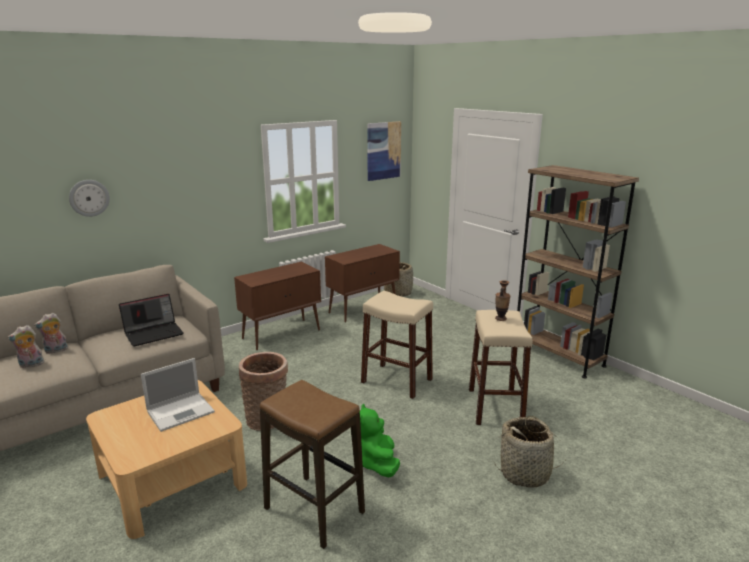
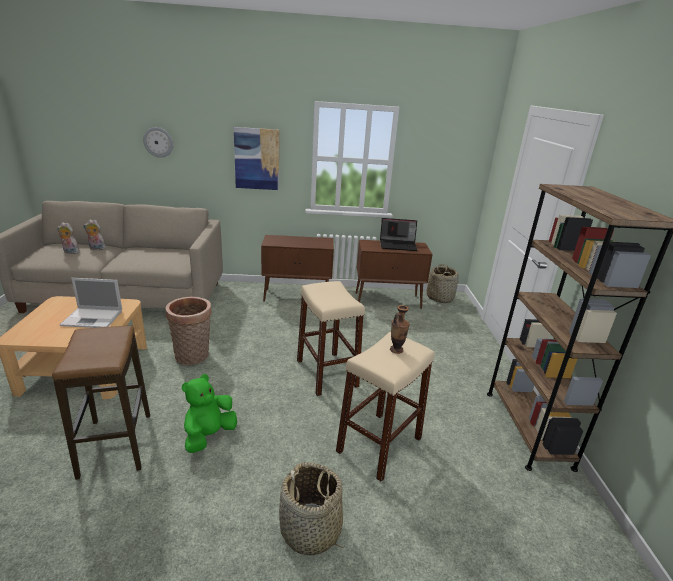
camera: 35 degrees right, 5 degrees up
(154, 333) = (159, 257): laptop -> laptop (398, 245)
(383, 150) = (454, 148): picture -> picture (257, 159)

